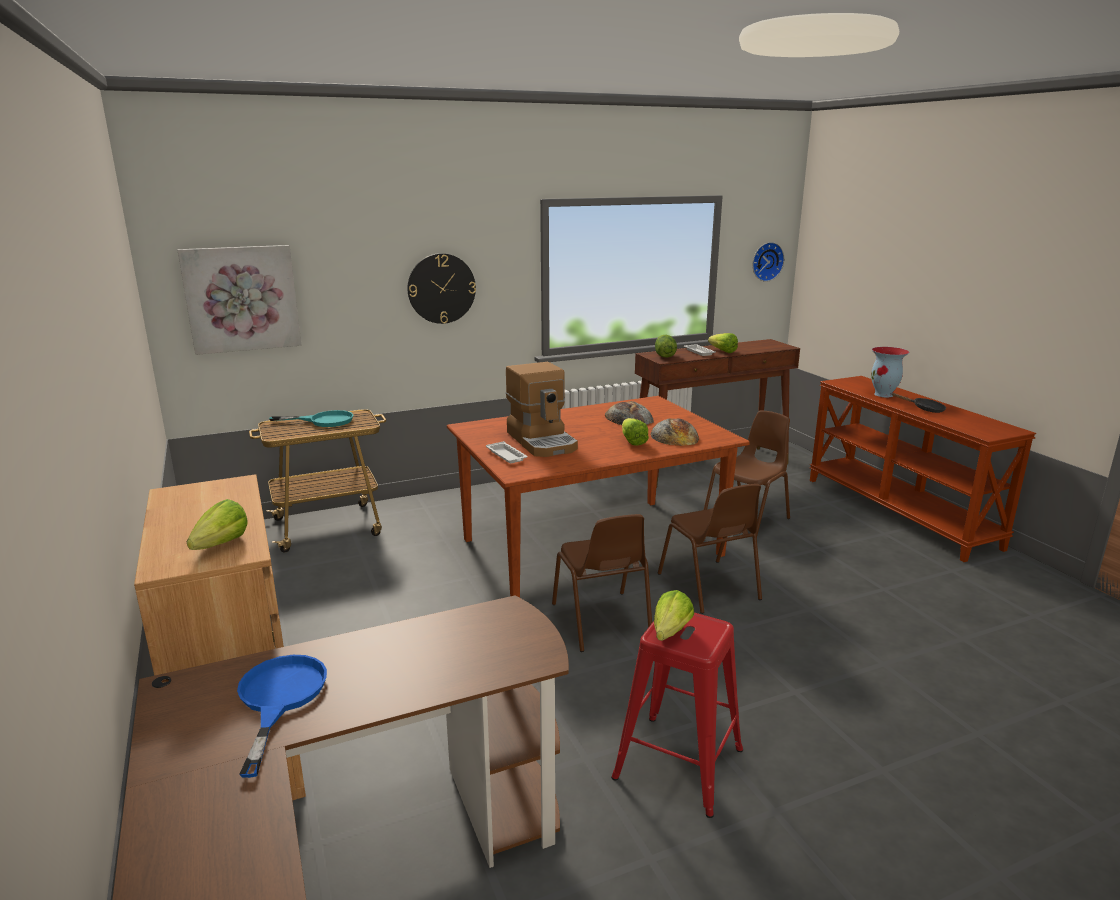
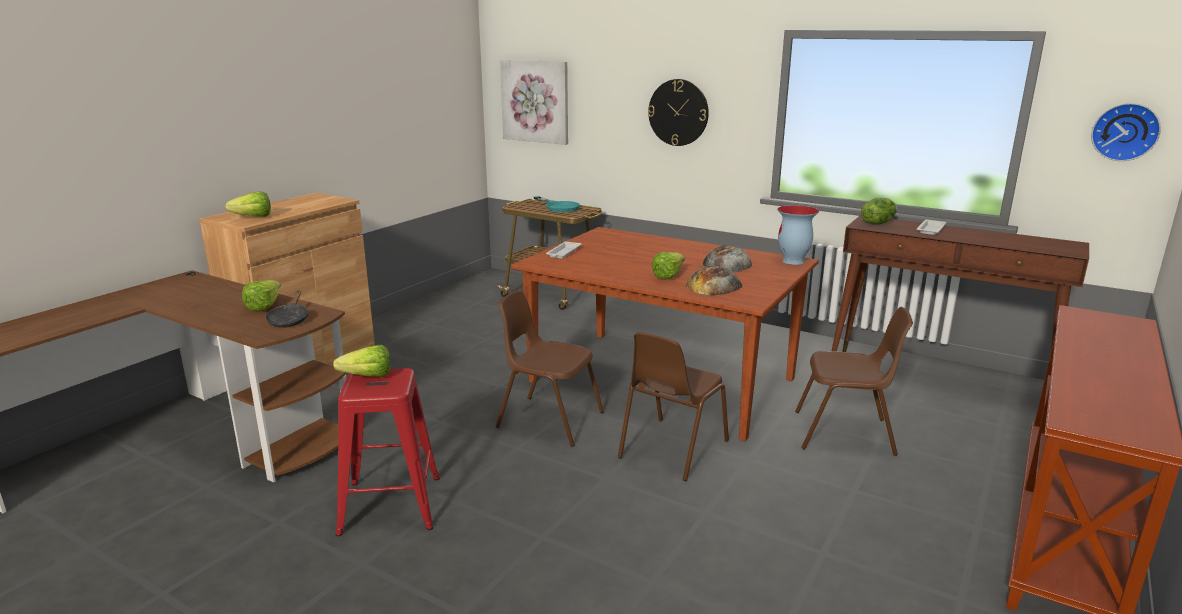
camera: 55 degrees right, 0 degrees up
(279, 699) = (186, 296): blue frying pan -> none
(543, 441) = (613, 254): coffee machine -> none
(601, 622) = (548, 420): brown chair -> brown chair turned 75 degrees clockwise
(721, 351) = (962, 235): lettuce -> lettuce (267, 305)
(884, 395) = (1097, 342): vase -> vase (793, 261)
(924, 409) = (1095, 371): black frying pan -> black frying pan (289, 320)

